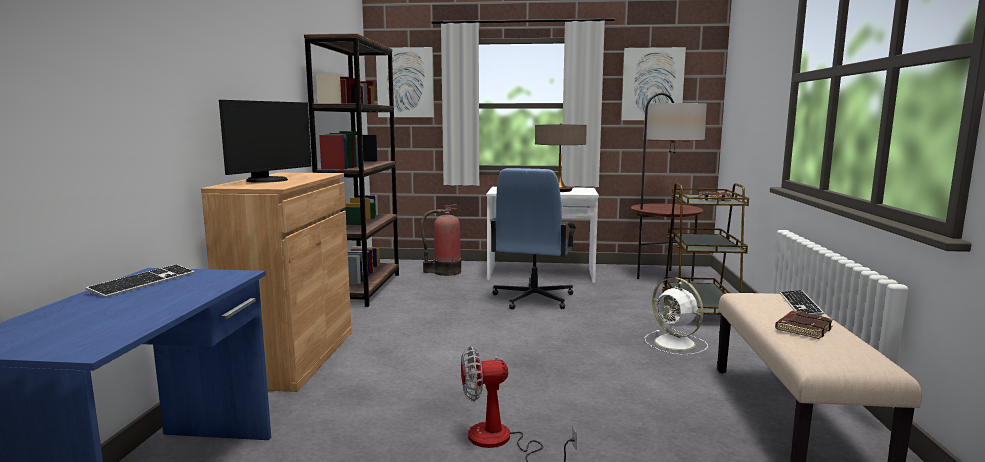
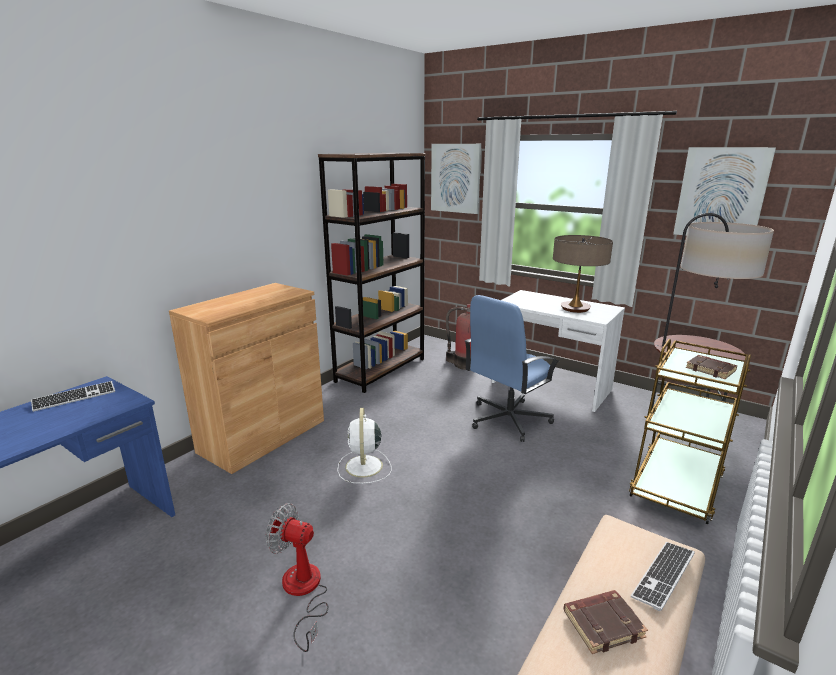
camera: 30 degrees right, 10 degrees up
(269, 180) = (232, 302): monitor -> none
(676, 343) = (590, 529): white fan -> white fan (364, 467)

